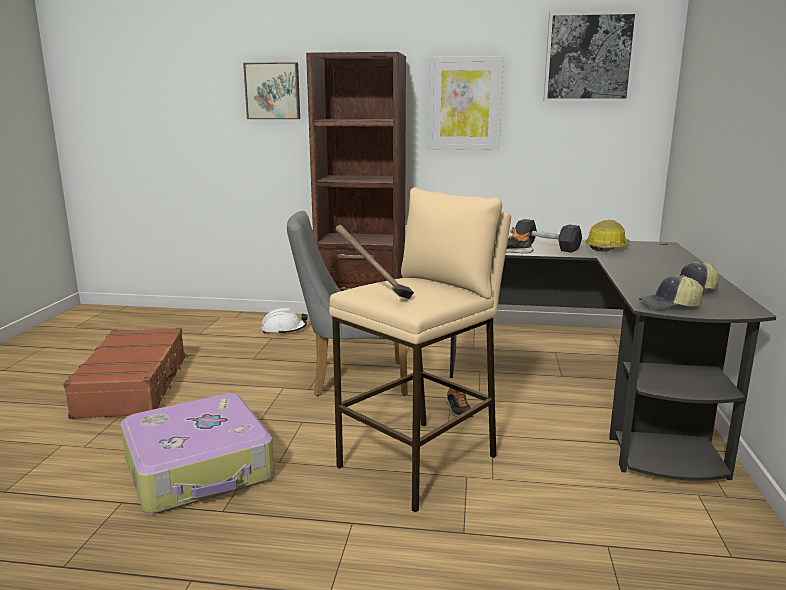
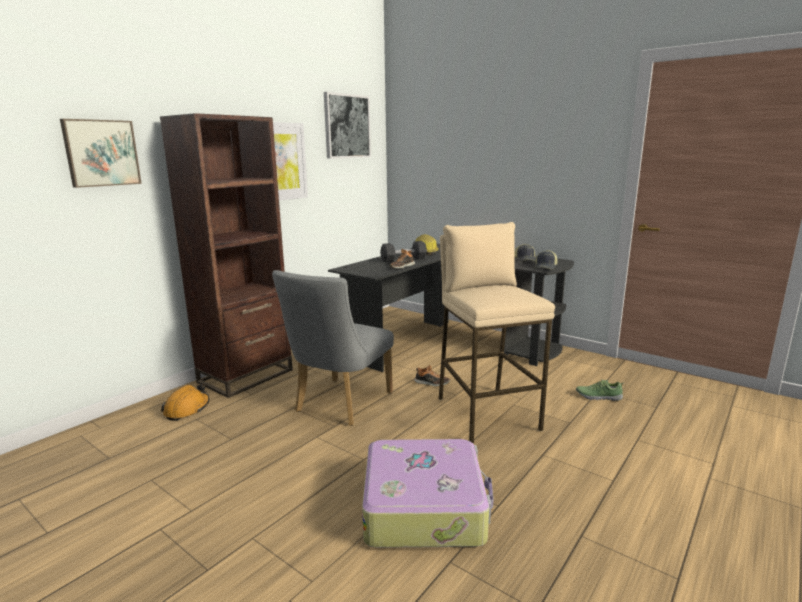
camera: 60 degrees left, 0 degrees up
(134, 385) = (193, 525): brown suitcase -> none
(283, 330) = (187, 409): white hard hat -> orange hard hat
(373, 294) = (501, 300): hammer -> none
(587, 549) = (598, 396): none -> shoe

